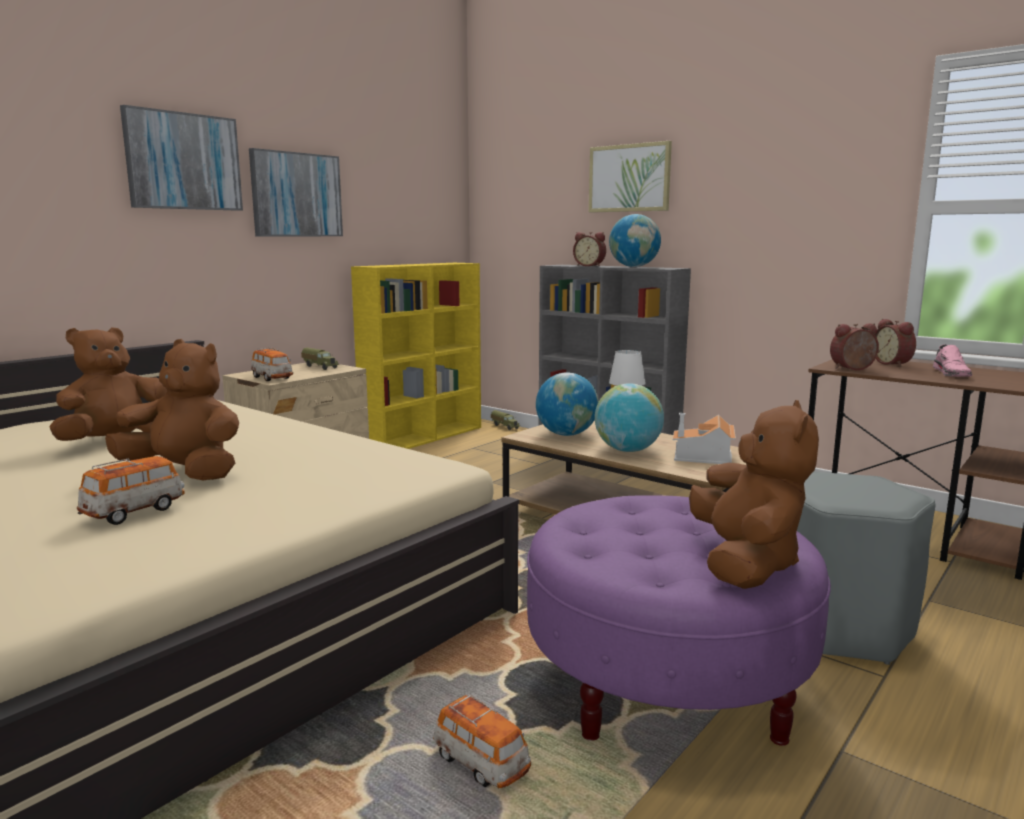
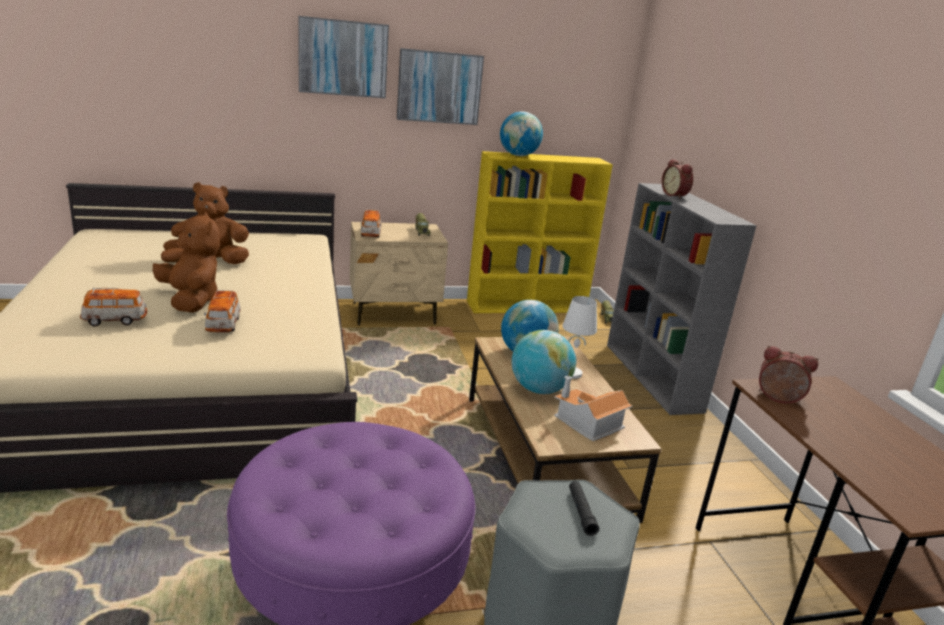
camera: 35 degrees right, 10 degrees up
(481, 764) = (182, 561): toy car -> toy car (223, 325)
(629, 178) = (738, 112): picture -> none
(634, 267) = (707, 208): globe -> globe (518, 155)
(745, 563) = (349, 527): brown plush toy -> none
(852, 484) = (581, 512): none -> black flashlight
(893, 363) = (854, 410): alarm clock -> none
(952, 374) = (879, 451): pink shoe -> none

